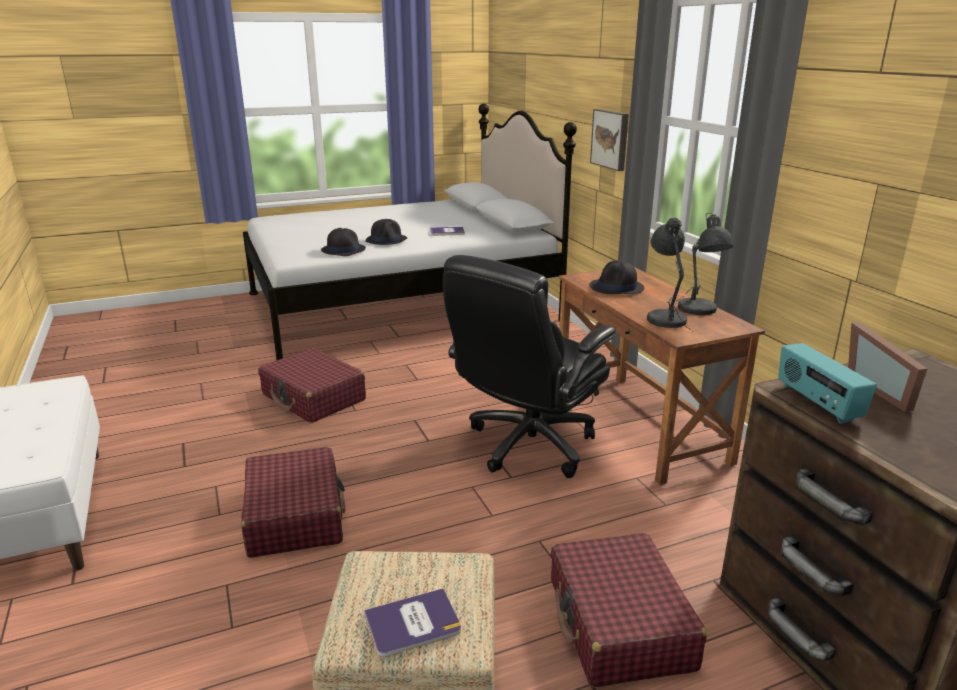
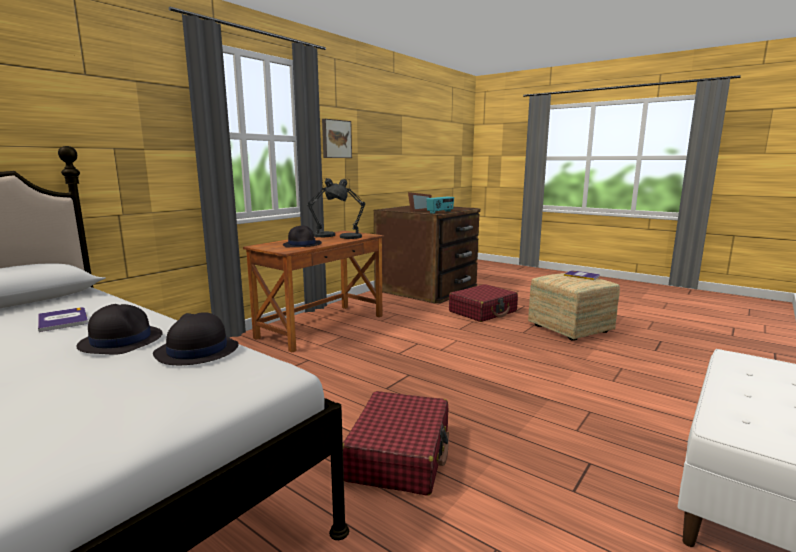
camera: 120 degrees left, 10 degrees down
(295, 515) = (544, 386): red suitcase -> none
(525, 446) = (380, 346): black office chair -> none
(611, 139) = (138, 158): picture -> picture (335, 139)

